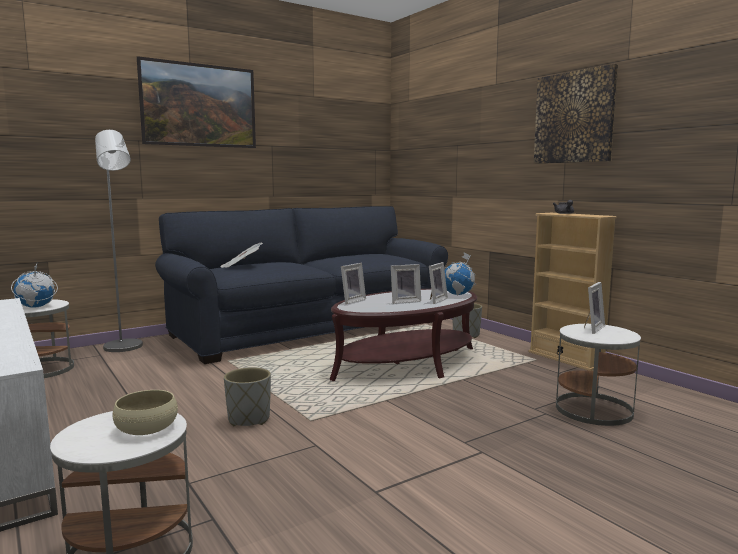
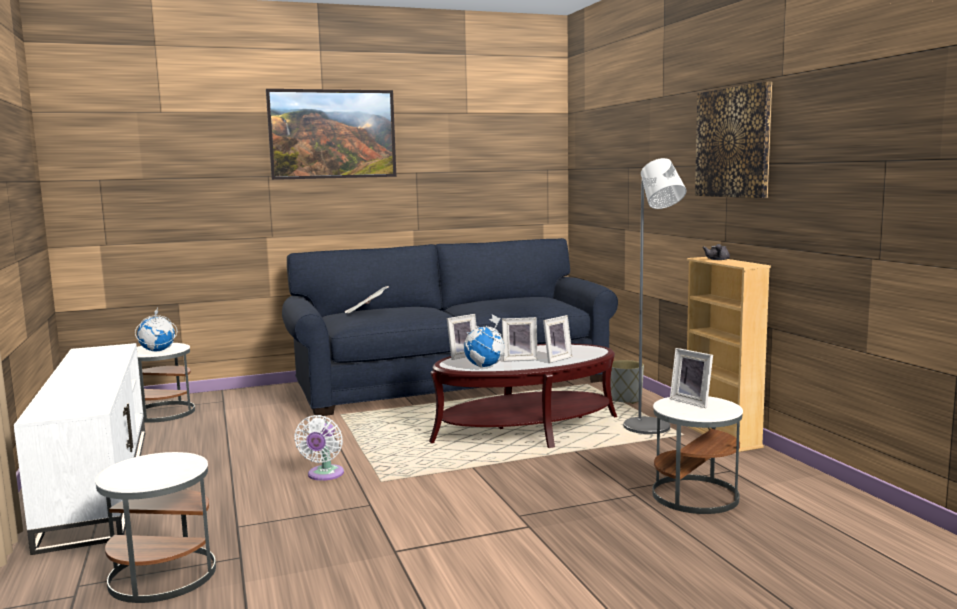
camera: 15 degrees right, 0 degrees up
(124, 348) = (249, 395): grey floor lamp -> grey floor lamp (651, 430)
(146, 428) = (172, 469): beige bowl -> none
(249, 419) = (324, 475): grey planter -> white fan
(458, 294) = (590, 352): globe -> globe (485, 366)
(591, 328) = (692, 402): picture frame -> picture frame turned 90 degrees clockwise

